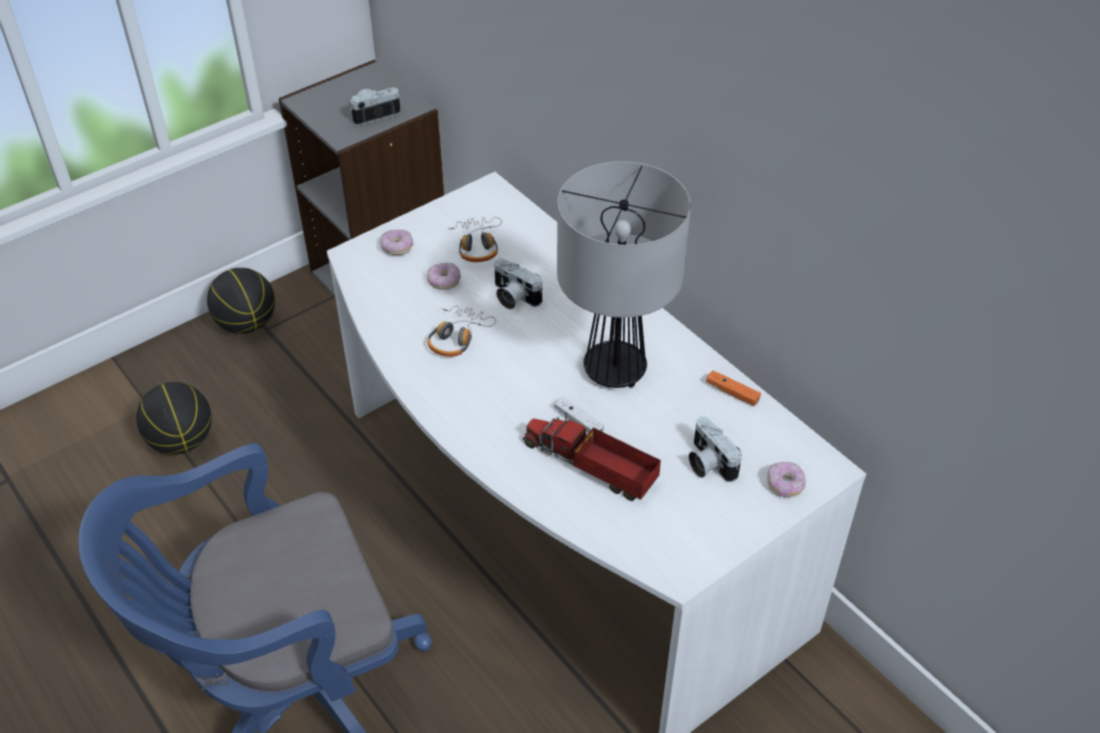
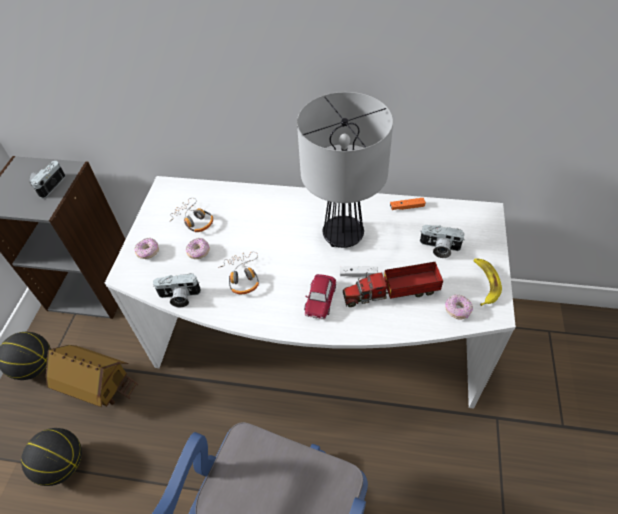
camera: 40 degrees left, 5 degrees up
(284, 391) = (99, 386): none -> toy house
(506, 416) = (320, 300): none -> toy car
(513, 297) = (246, 234): camera -> camera (179, 297)
(710, 536) = (484, 283): none -> banana
(785, 485) = (481, 233): donut -> donut (457, 310)

